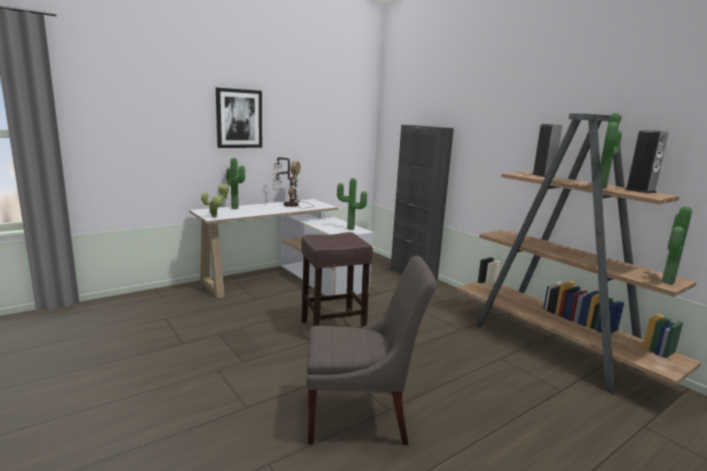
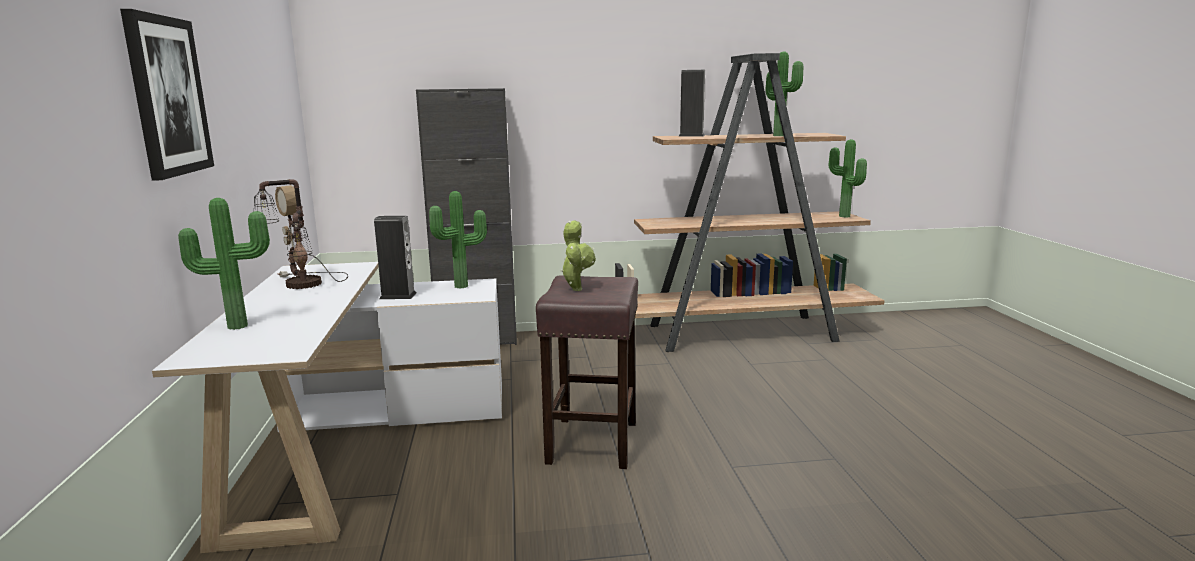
camera: 60 degrees left, 0 degrees up
(216, 217) = (289, 349): potted plant -> potted plant (576, 289)
(361, 416) = (845, 480): grey chair -> none
(640, 191) = (799, 133): speaker -> speaker (398, 296)

